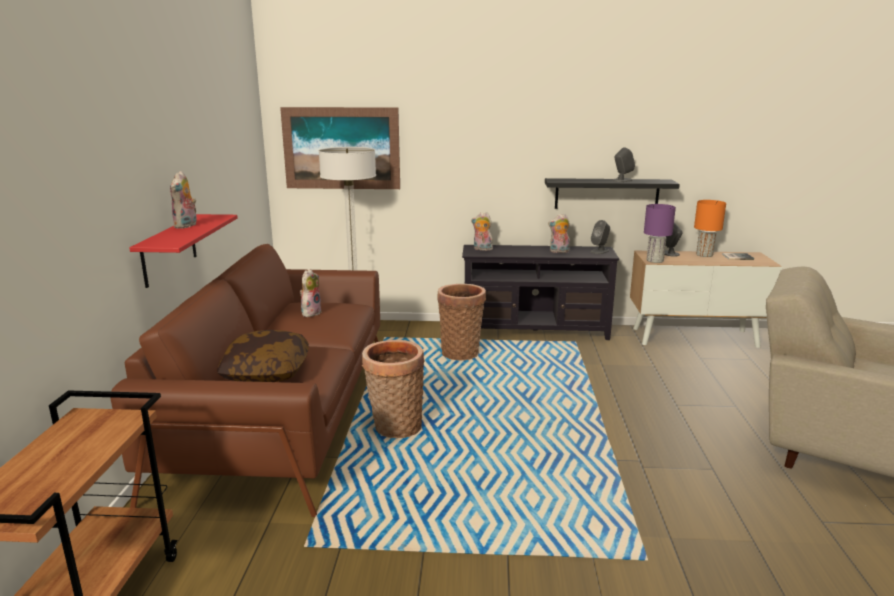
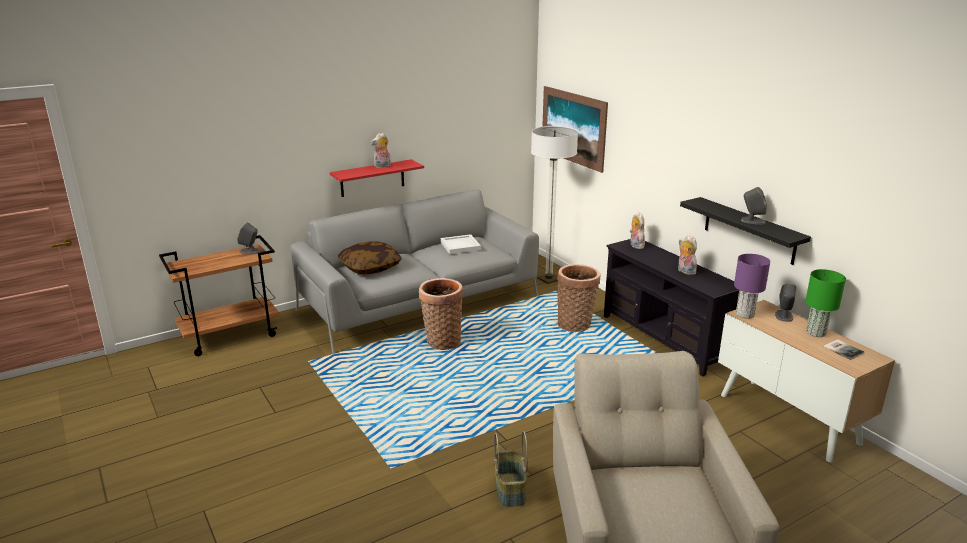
camera: 55 degrees right, 5 degrees up
(283, 410) = (419, 303): brown sofa -> grey sofa
(311, 312) = (460, 246): plush toy -> white tray
(599, 251) = (719, 286): grey speaker -> grey speaker (250, 251)
(704, 255) = (815, 332): orange table lamp -> green table lamp
(735, 491) = (511, 490): none -> basket

